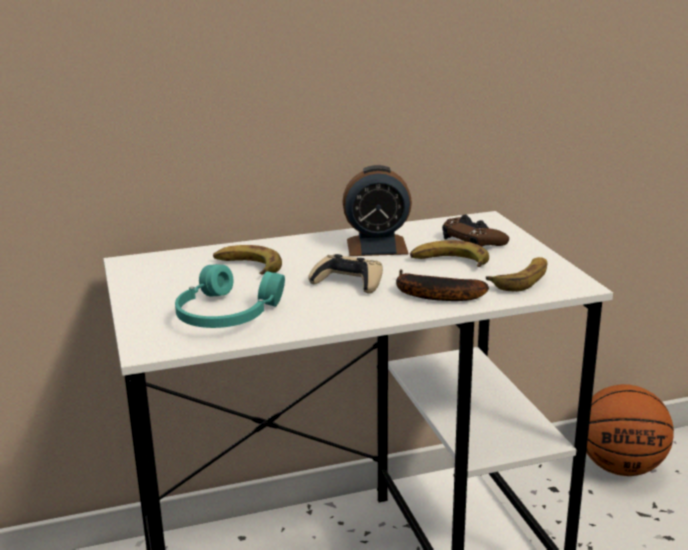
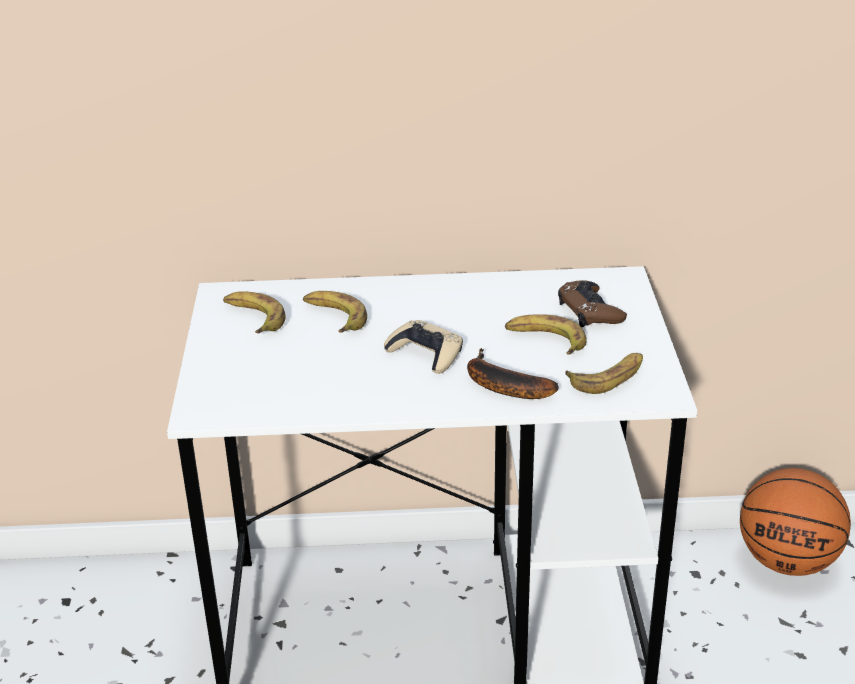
camera: 15 degrees right, 10 degrees up
(169, 275) = (253, 317): none -> banana
(226, 315) = (286, 381): turquoise headphones -> none
(377, 246) = (480, 306): alarm clock -> none

